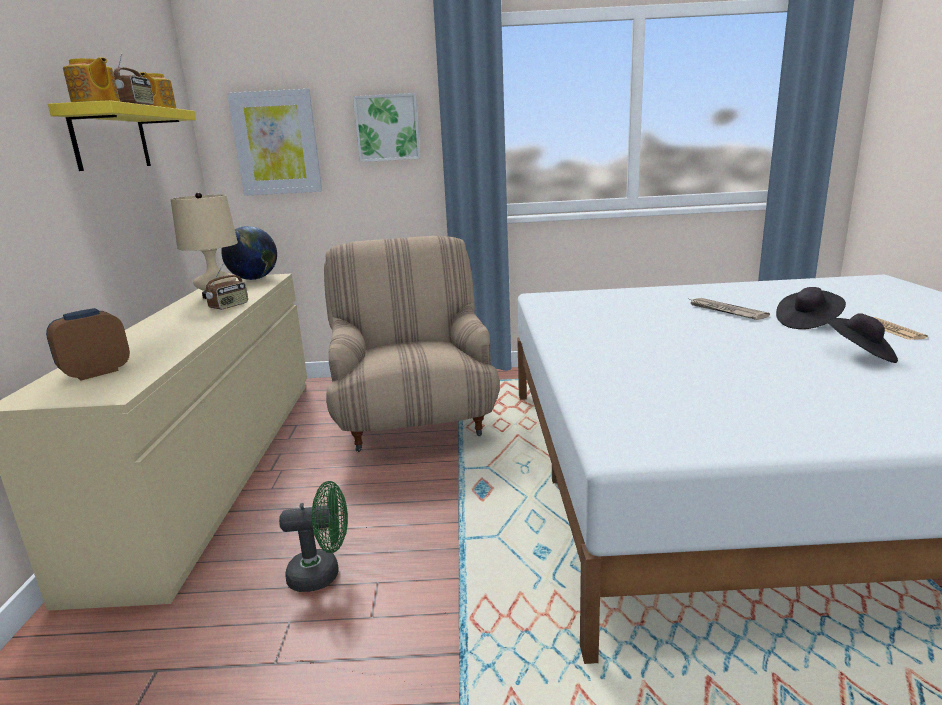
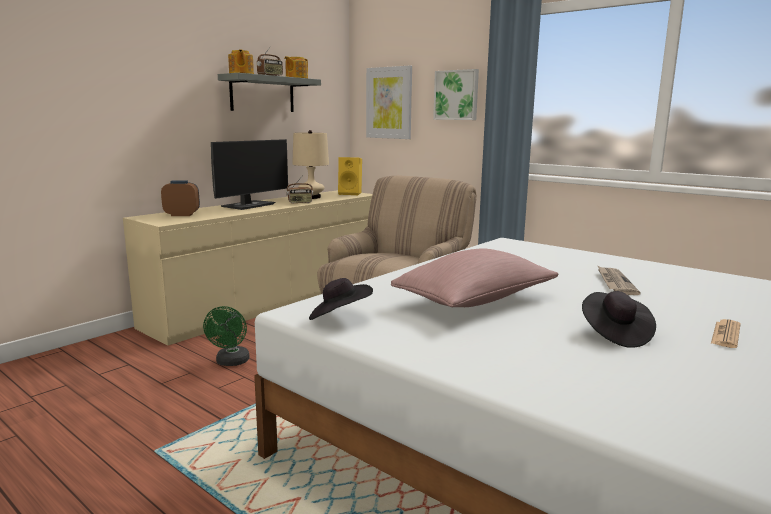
camera: 40 degrees right, 5 degrees down
(111, 139) = (262, 94): yellow shelf -> grey shelf
(163, 328) = (249, 205): none -> monitor
(254, 279) = (351, 193): globe -> yellow speaker
(322, 574) = (231, 362): green fan -> green fan turned 60 degrees clockwise
(708, 365) = (476, 301): none -> pink pillow
(807, 323) = (658, 307): black hat -> black hat (339, 317)

